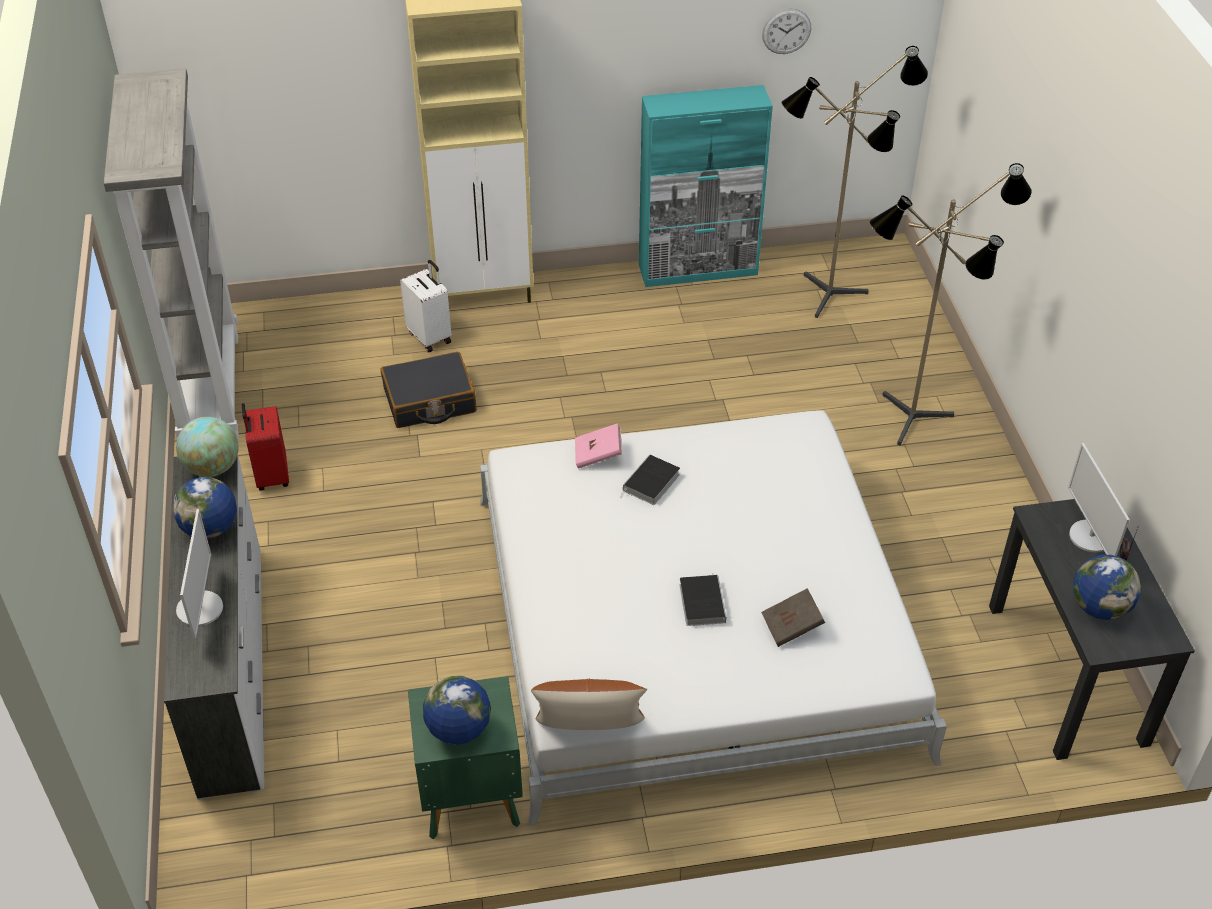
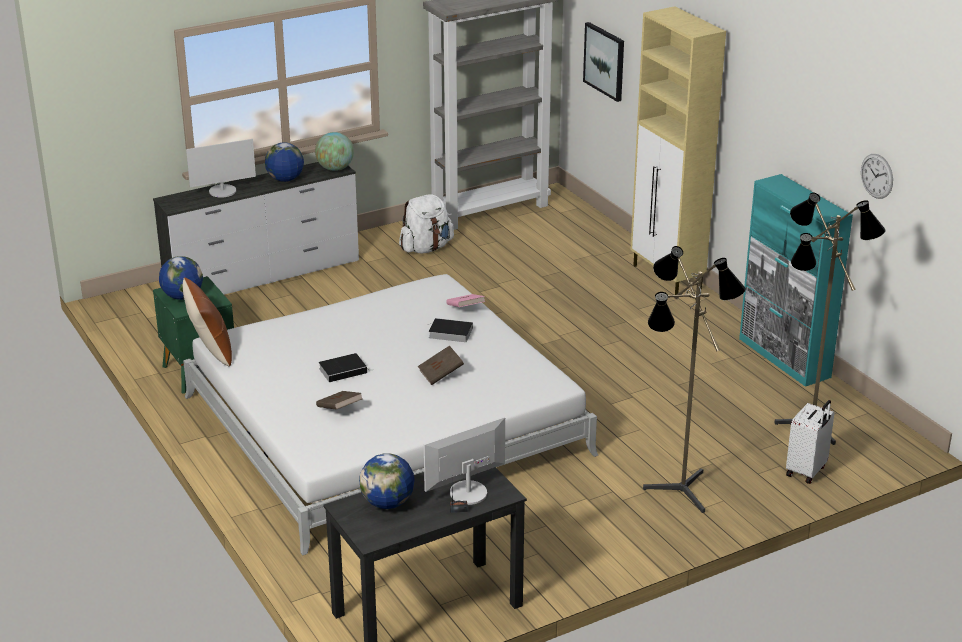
camera: 70 degrees right, 15 degrees down
(251, 117) = (605, 61): none -> picture
(271, 476) = (426, 248): red suitcase -> white backpack
(429, 401) = (536, 283): black suitcase -> none
(430, 337) = (603, 268): white suitcase -> white suitcase (807, 471)
(748, 515) = (441, 374): none -> brown book

